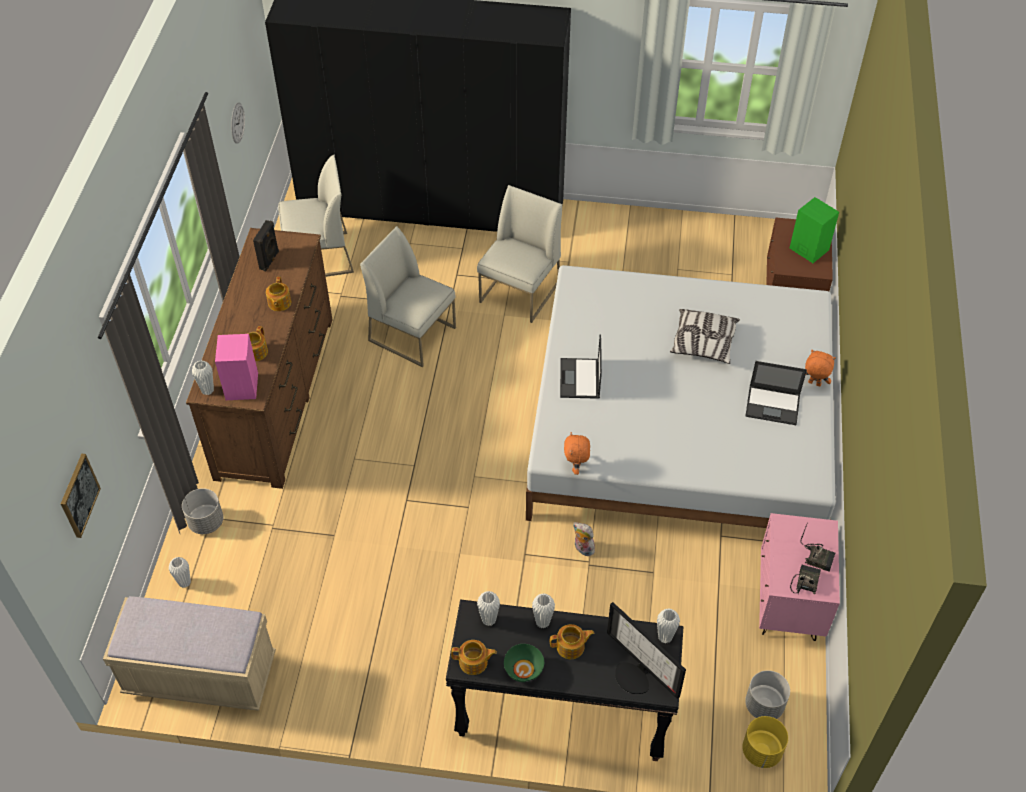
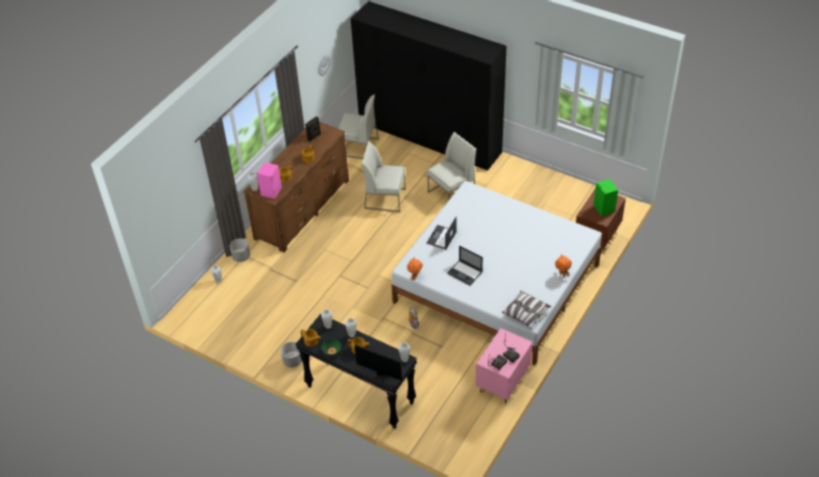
camera: 25 degrees right, 5 degrees down
(79, 495) = (168, 211): picture -> none
(200, 675) = (206, 322): beige bench -> none
(413, 334) = (385, 198): white chair -> white chair turned 45 degrees counterclockwise
(635, 676) = (381, 370): monitor -> monitor turned 135 degrees clockwise
(703, 343) = (515, 239): pillow -> pillow (525, 314)
(762, 751) = (448, 442): yellow planter -> none
(764, 705) = (462, 423): grey planter -> grey planter (293, 361)
(773, 405) = (533, 278): laptop -> laptop (465, 273)

